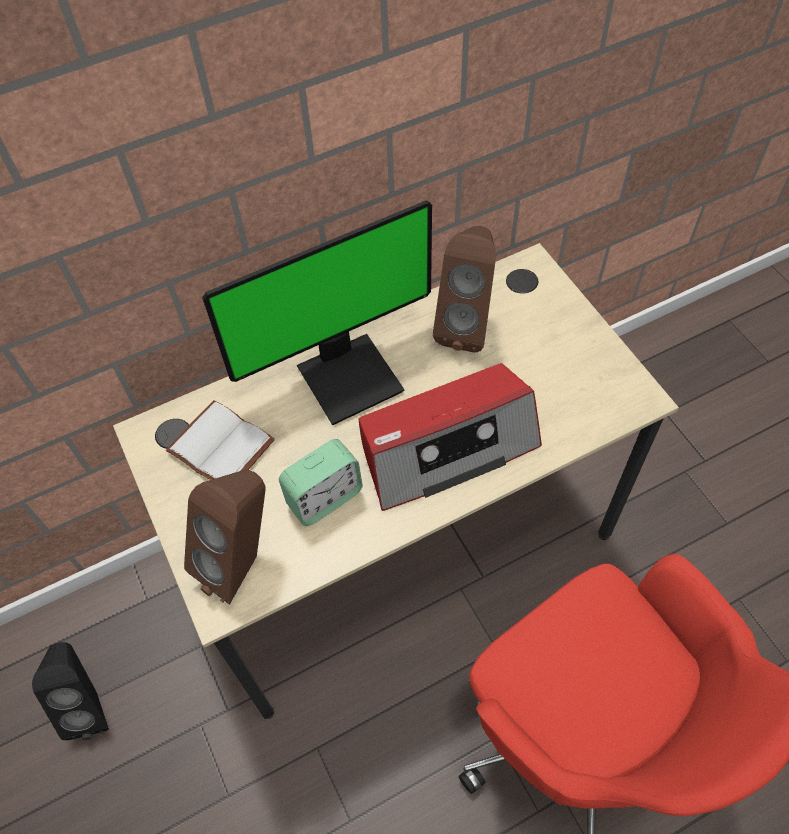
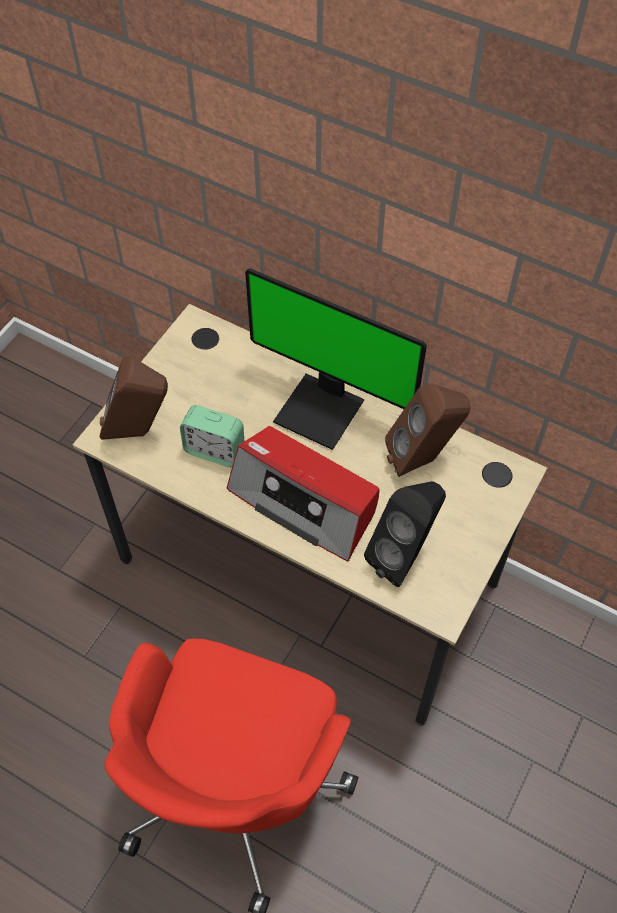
camera: 55 degrees right, 0 degrees up
(90, 704) = (69, 451): black speaker -> black speaker (404, 556)
(218, 448) = (211, 369): white book -> none

